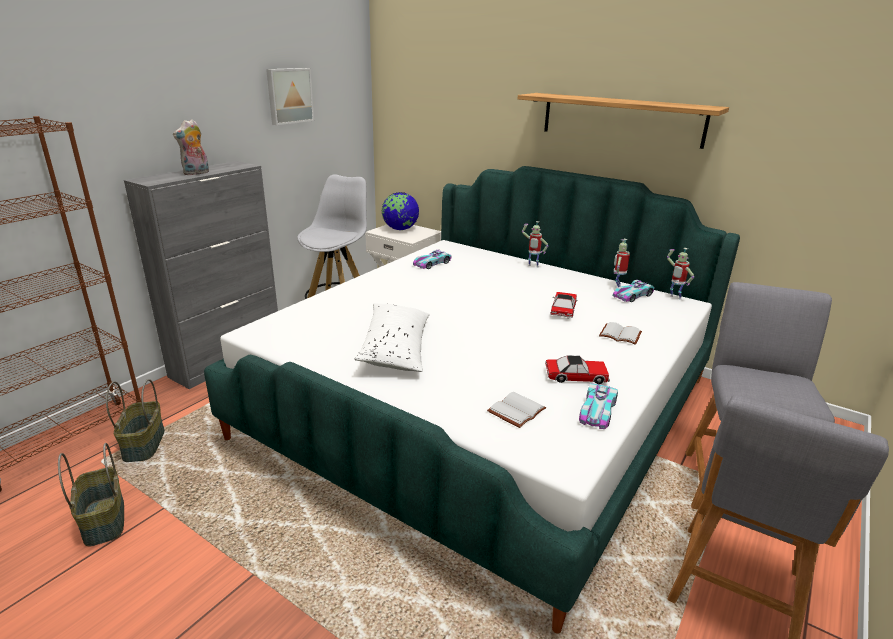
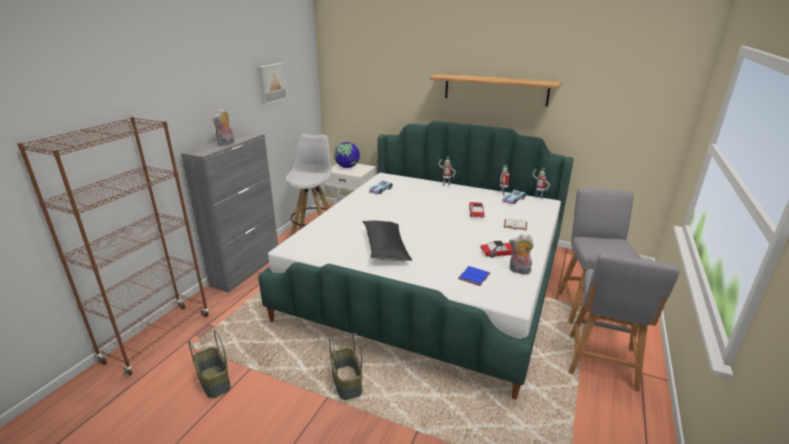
camera: 10 degrees left, 0 degrees up
(143, 444) = (215, 332): basket -> basket (346, 383)
(395, 347) = (385, 248): white pillow -> black pillow
(516, 410) = (473, 276): white book -> blue book
(597, 411) = (519, 271): toy car -> plush toy

